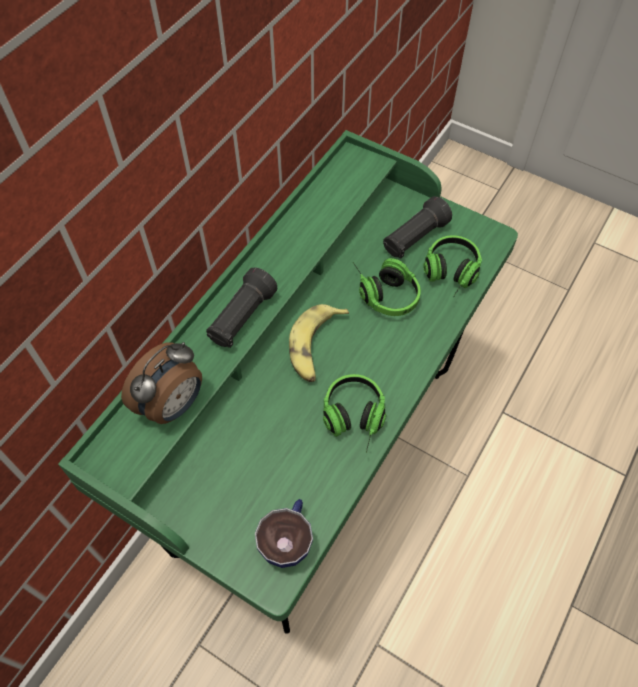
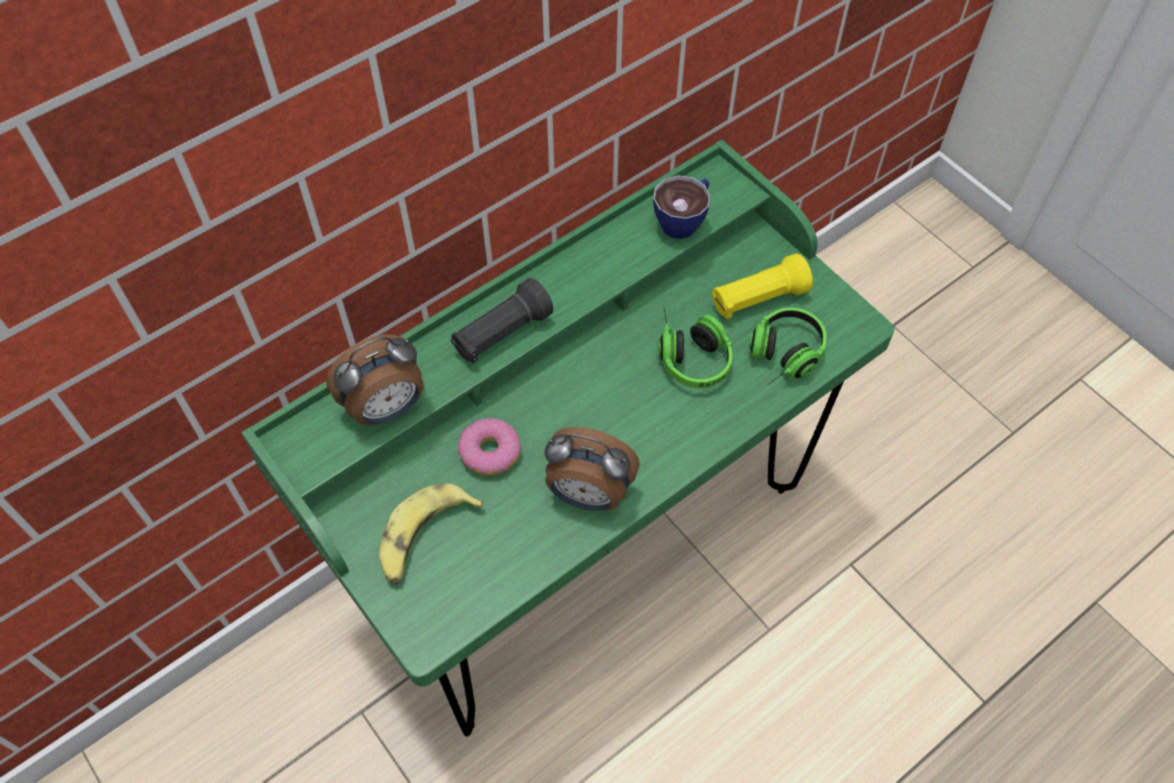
camera: 20 degrees right, 0 degrees up
(264, 414) = (490, 453): none -> donut
(288, 540) = (459, 600): cup -> cup (684, 219)
(315, 347) = (581, 394): banana -> banana (424, 537)
(353, 421) = (588, 494): headphones -> alarm clock
(414, 238) = (757, 299): black flashlight -> yellow flashlight

